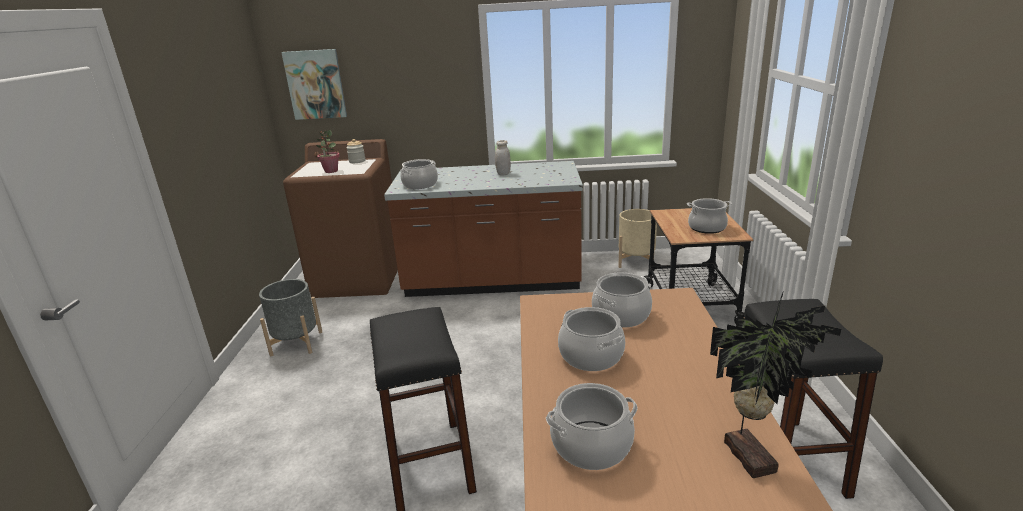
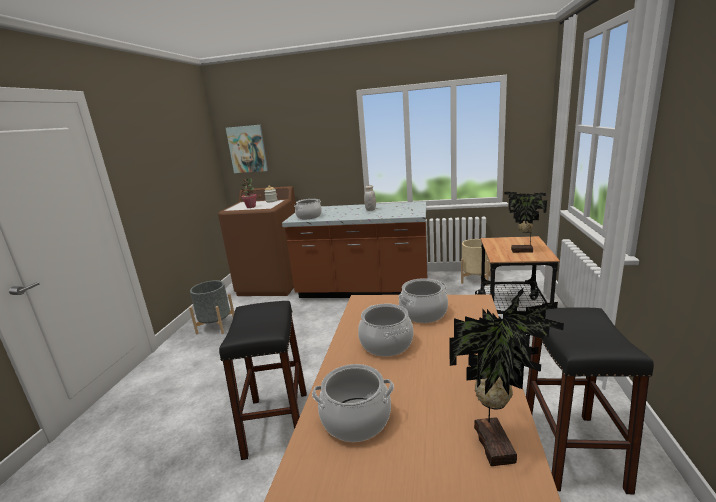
camera: 10 degrees right, 5 degrees down
(707, 228) = (522, 251): cooking pot -> potted plant

